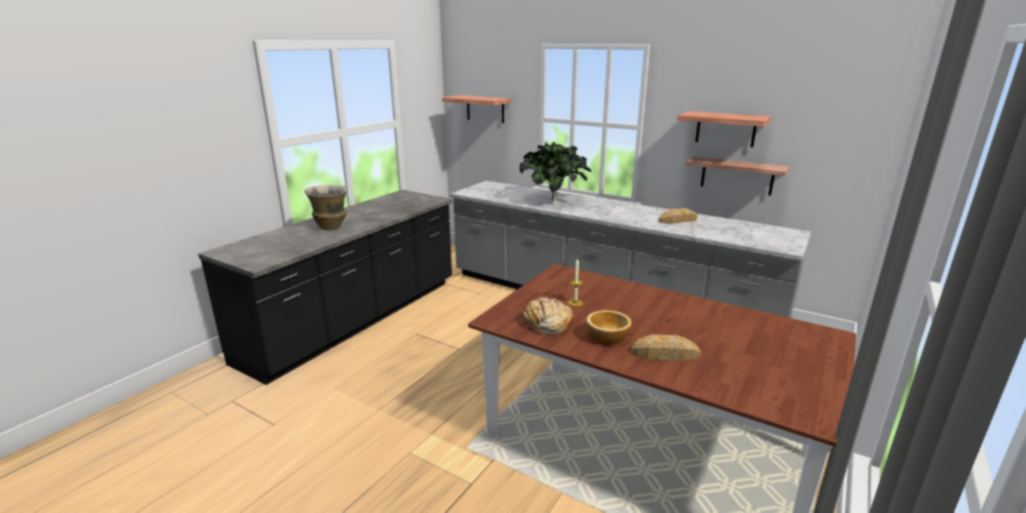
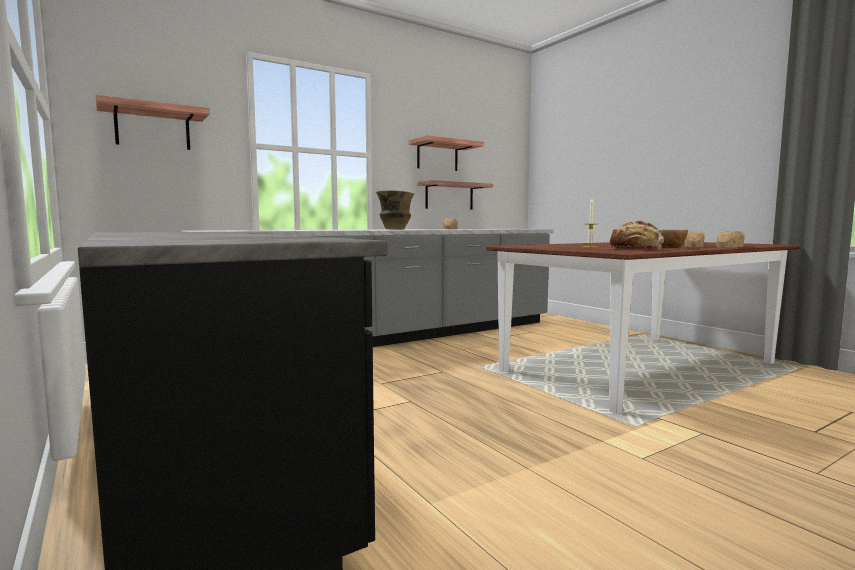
camera: 65 degrees left, 15 degrees down
(331, 227) = (204, 235): vase -> vase (395, 229)
(554, 201) = (330, 229): potted plant -> none
(673, 376) = (729, 246): none -> bread

